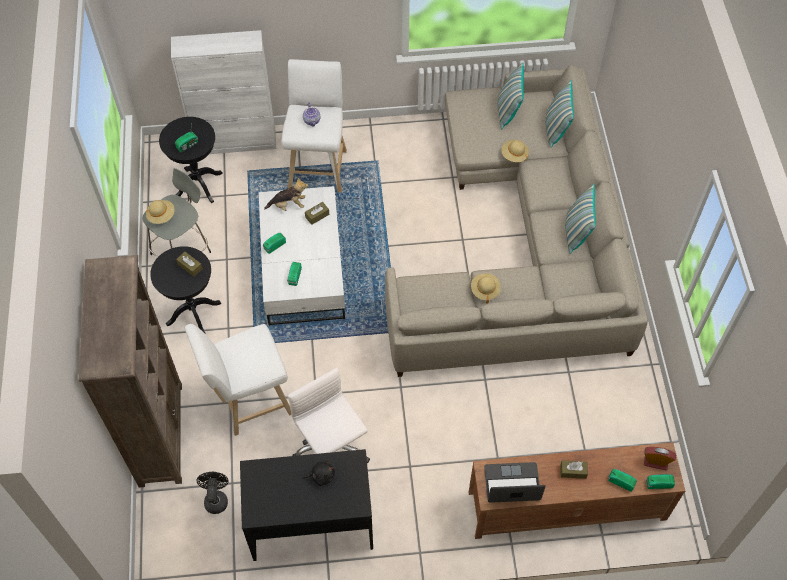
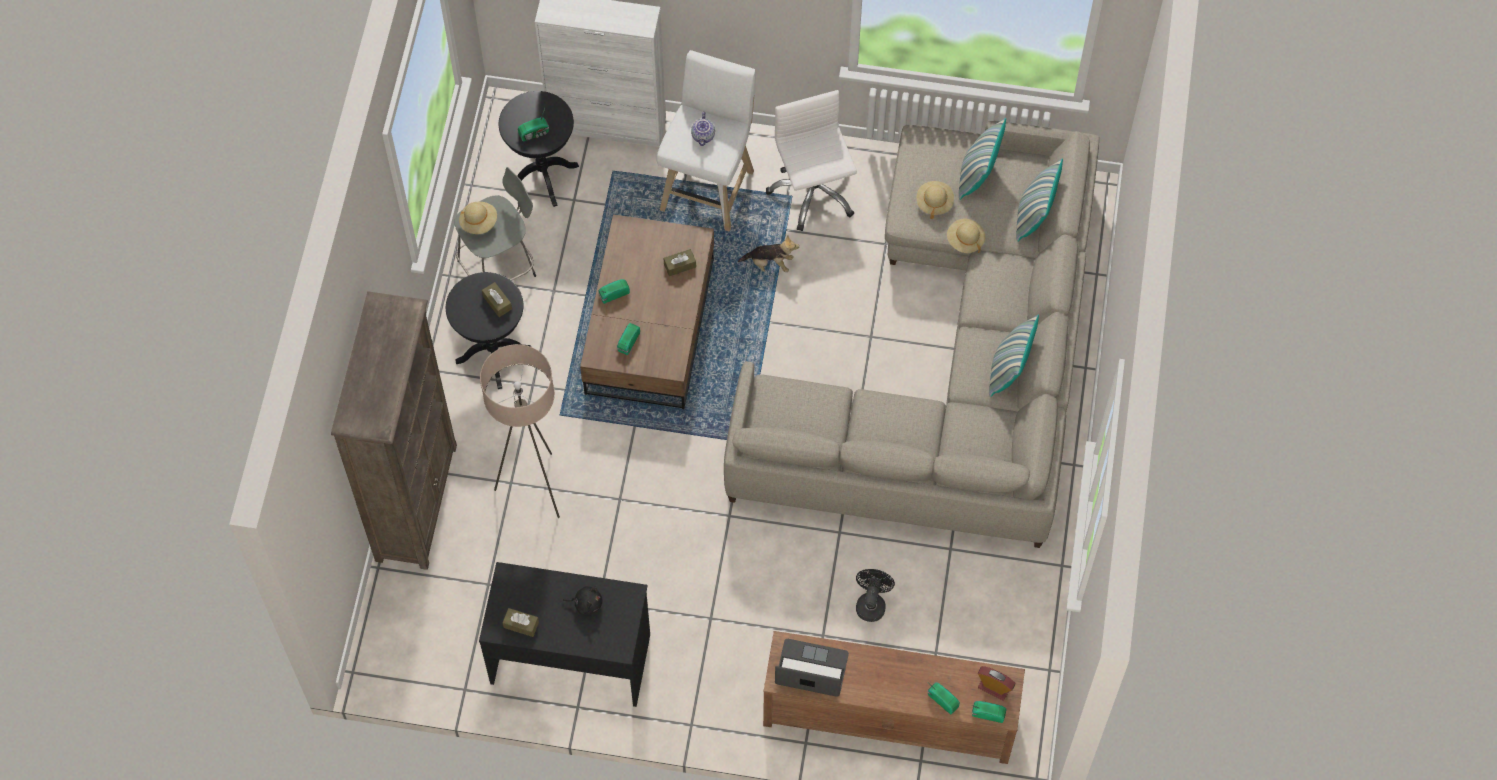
camera: 15 degrees right, 5 degrees up
(216, 498) = (464, 598): black fan -> black fan (871, 603)
(249, 401) = (535, 487): white stool -> beige floor lamp
(288, 205) = (647, 242): plush toy -> plush toy (770, 263)
(303, 268) = (650, 327): white coffee table -> brown coffee table
(331, 448) = (620, 572): white office chair -> white office chair (812, 192)
(485, 290) = (864, 419): beige hat -> beige hat (934, 202)
(573, 471) = (889, 673): brown tissue box -> brown tissue box (521, 625)

